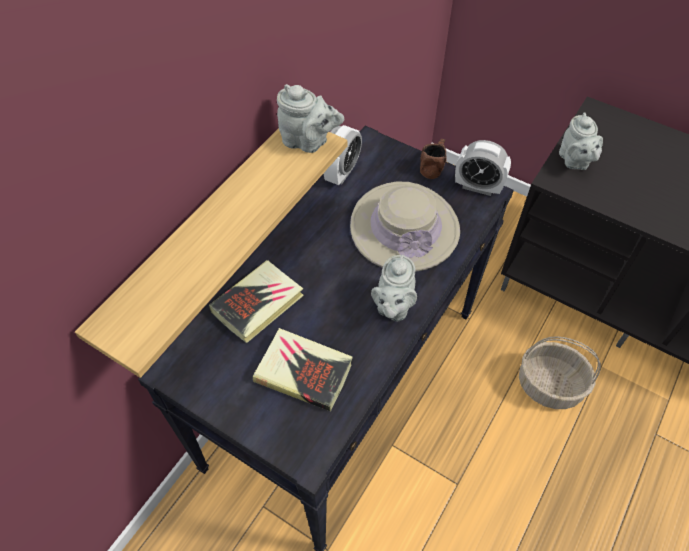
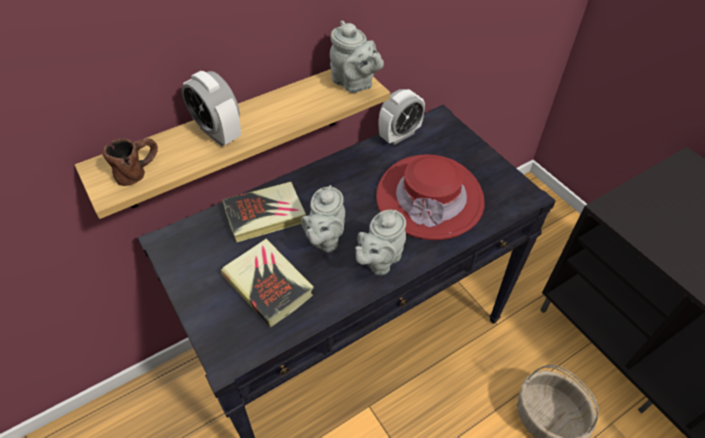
camera: 25 degrees right, 5 degrees down
(404, 228) = (429, 198): beige hat -> red hat
(433, 166) = (487, 155): brown mug -> brown mug (139, 171)
(478, 187) = (520, 186): alarm clock -> alarm clock (218, 133)
(574, 161) = (641, 200): grey teapot -> grey teapot (325, 239)

